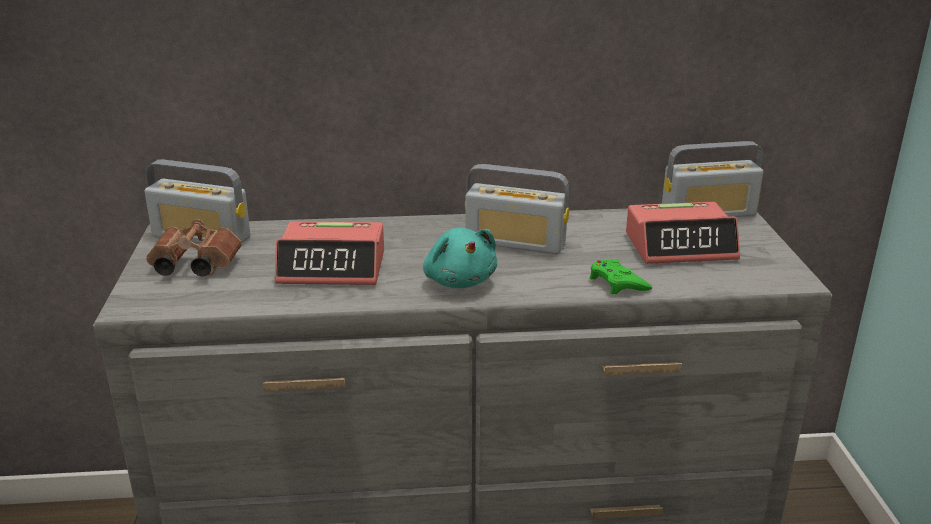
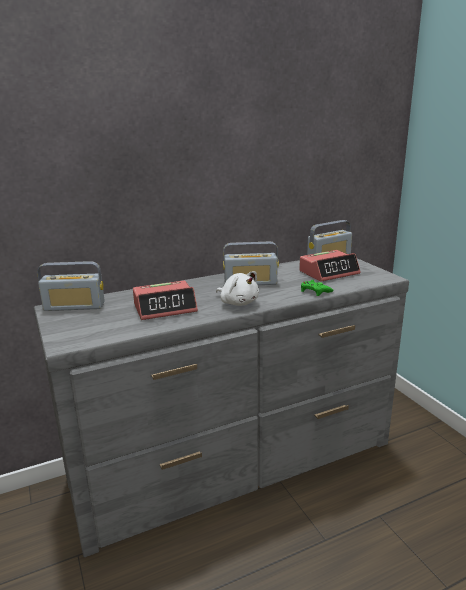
camera: 20 degrees left, 5 degrees down
(192, 266) = (82, 321): brown binoculars -> none
(459, 280) = (238, 302): turquoise plush toy -> white plush toy

